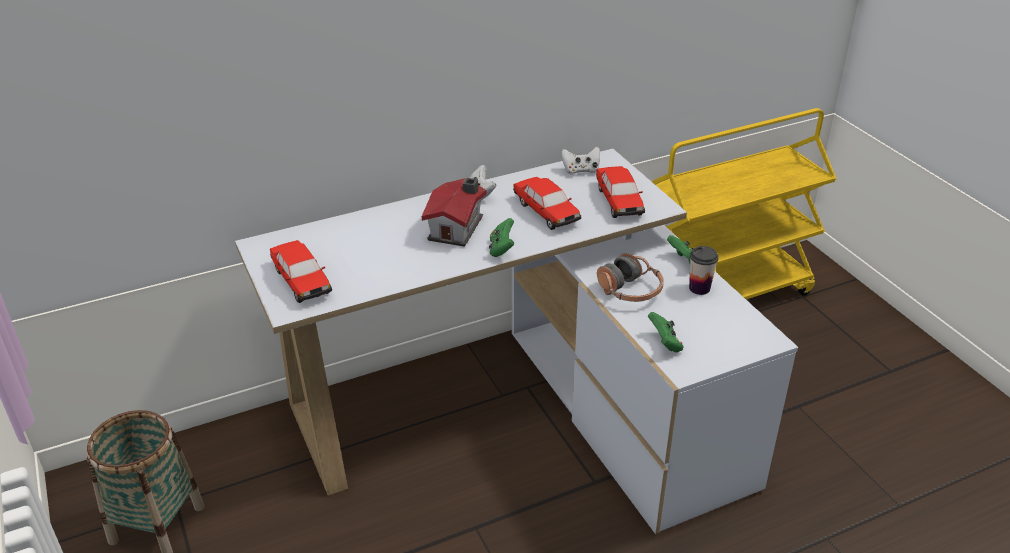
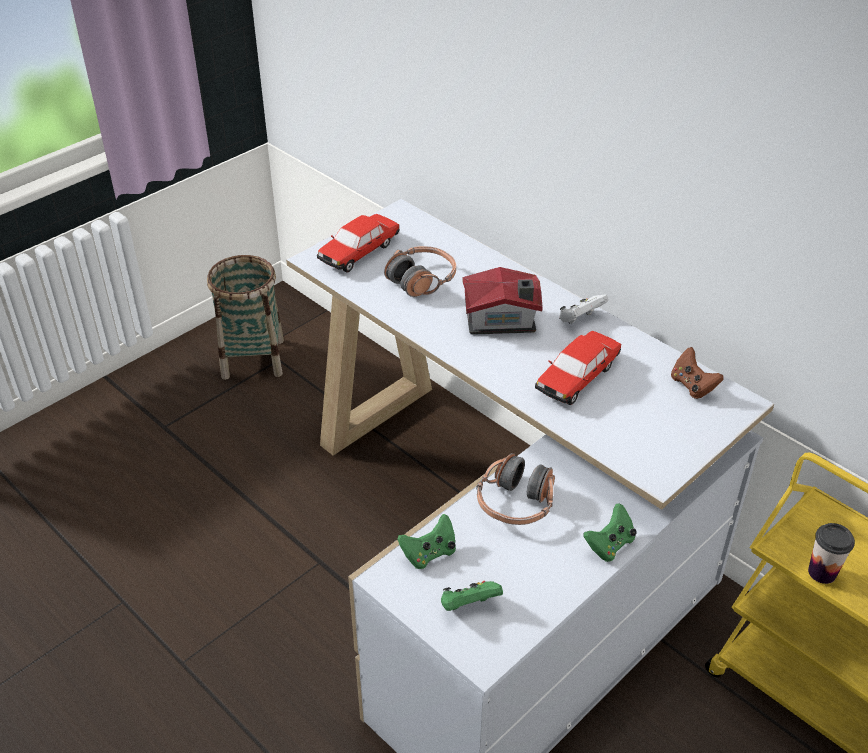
camera: 70 degrees right, 5 degrees up
(372, 255) = (421, 280): none -> headphones
(501, 249) = (481, 361): green game controller -> green game controller (468, 606)
(581, 170) = (692, 386): white game controller -> brown game controller
(618, 200) = (644, 433): toy car -> none
(699, 288) = (558, 568): cup -> cup (822, 572)

